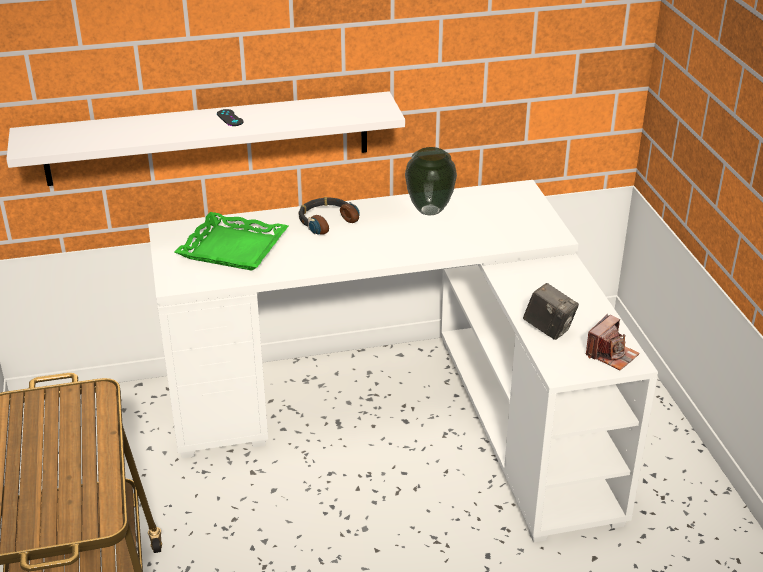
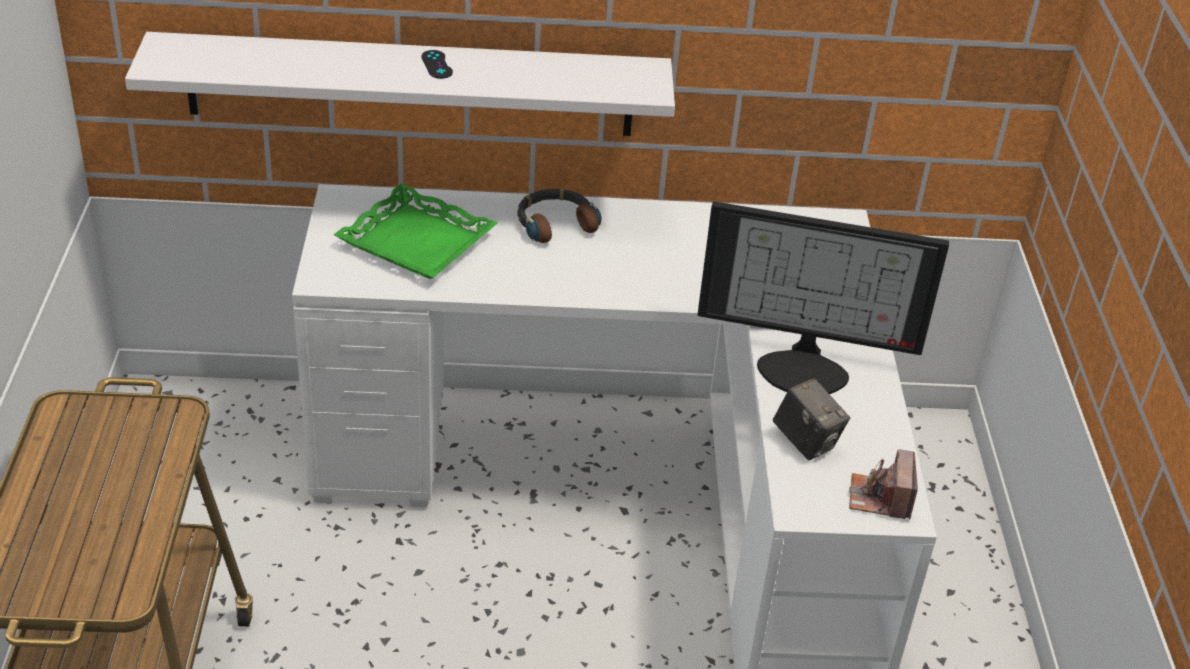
camera: 10 degrees right, 5 degrees up
(430, 210) = (703, 232): vase -> none
(529, 283) = (805, 367): none -> monitor
(611, 354) = (880, 498): camera -> camera turned 135 degrees clockwise

